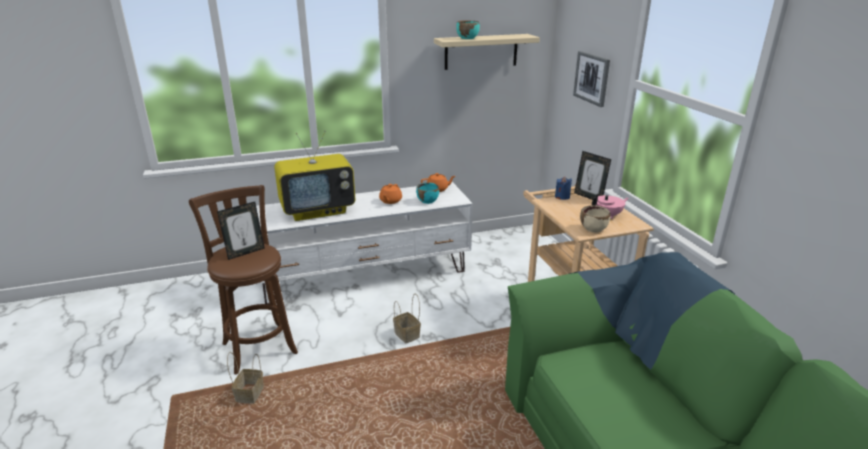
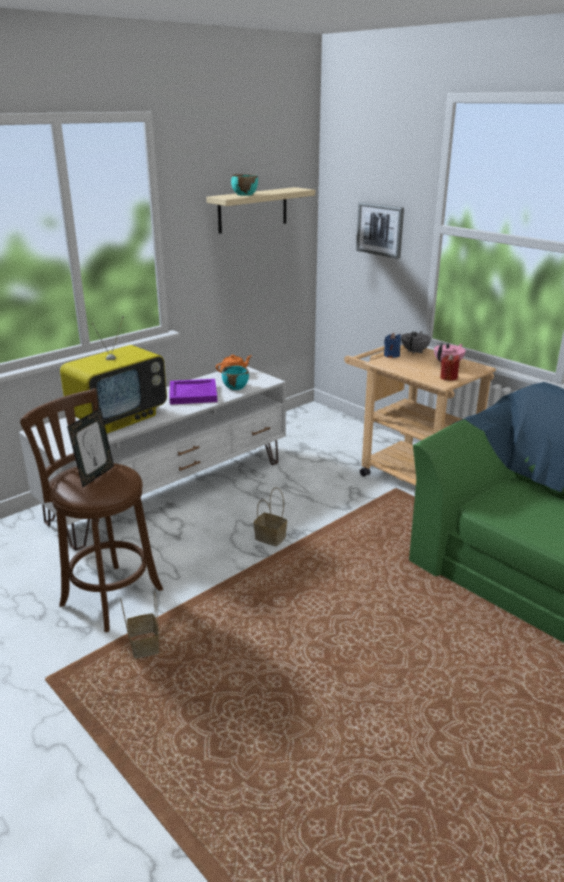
camera: 25 degrees left, 0 degrees up
(390, 201) = (194, 394): orange teapot -> purple tray
(589, 197) = (415, 351): picture frame -> grey teapot
(593, 228) = (448, 378): beige bowl -> red candle

